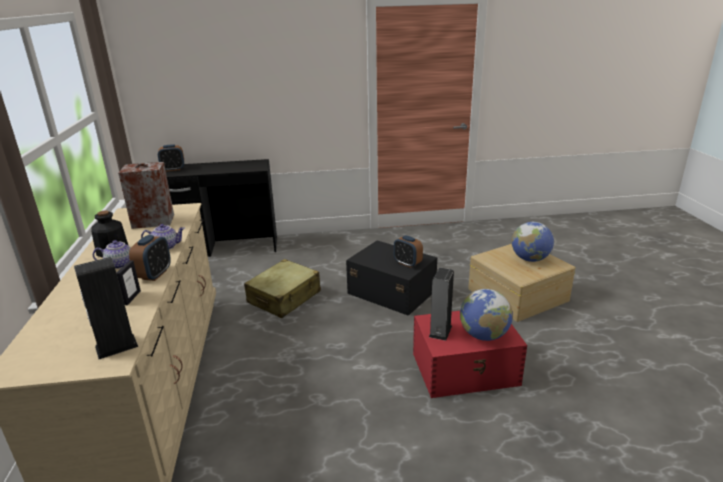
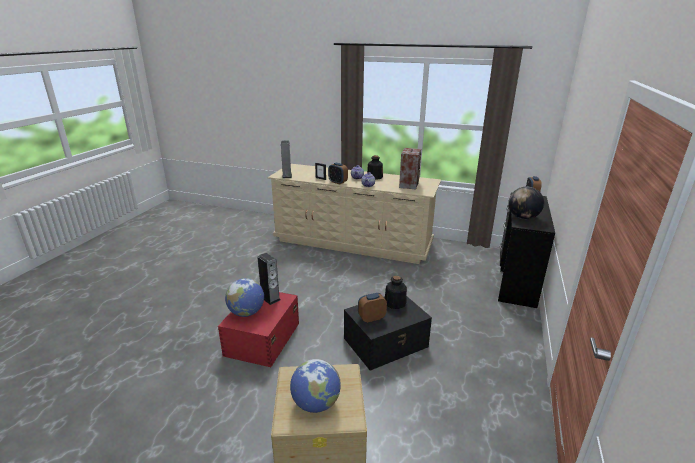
camera: 115 degrees right, 0 degrees up
(240, 168) = (522, 218): none -> globe
(284, 297) = (411, 290): beige suitcase -> none
(371, 258) = (394, 303): none -> bottle

